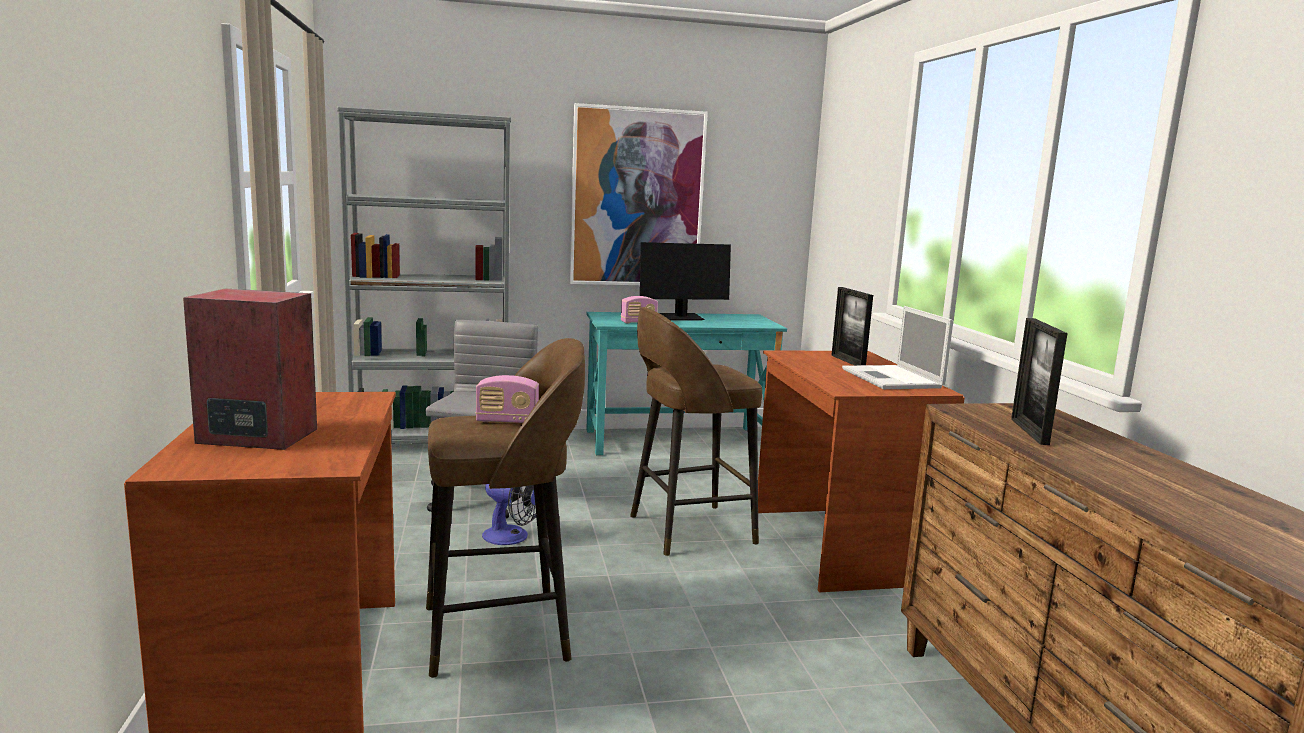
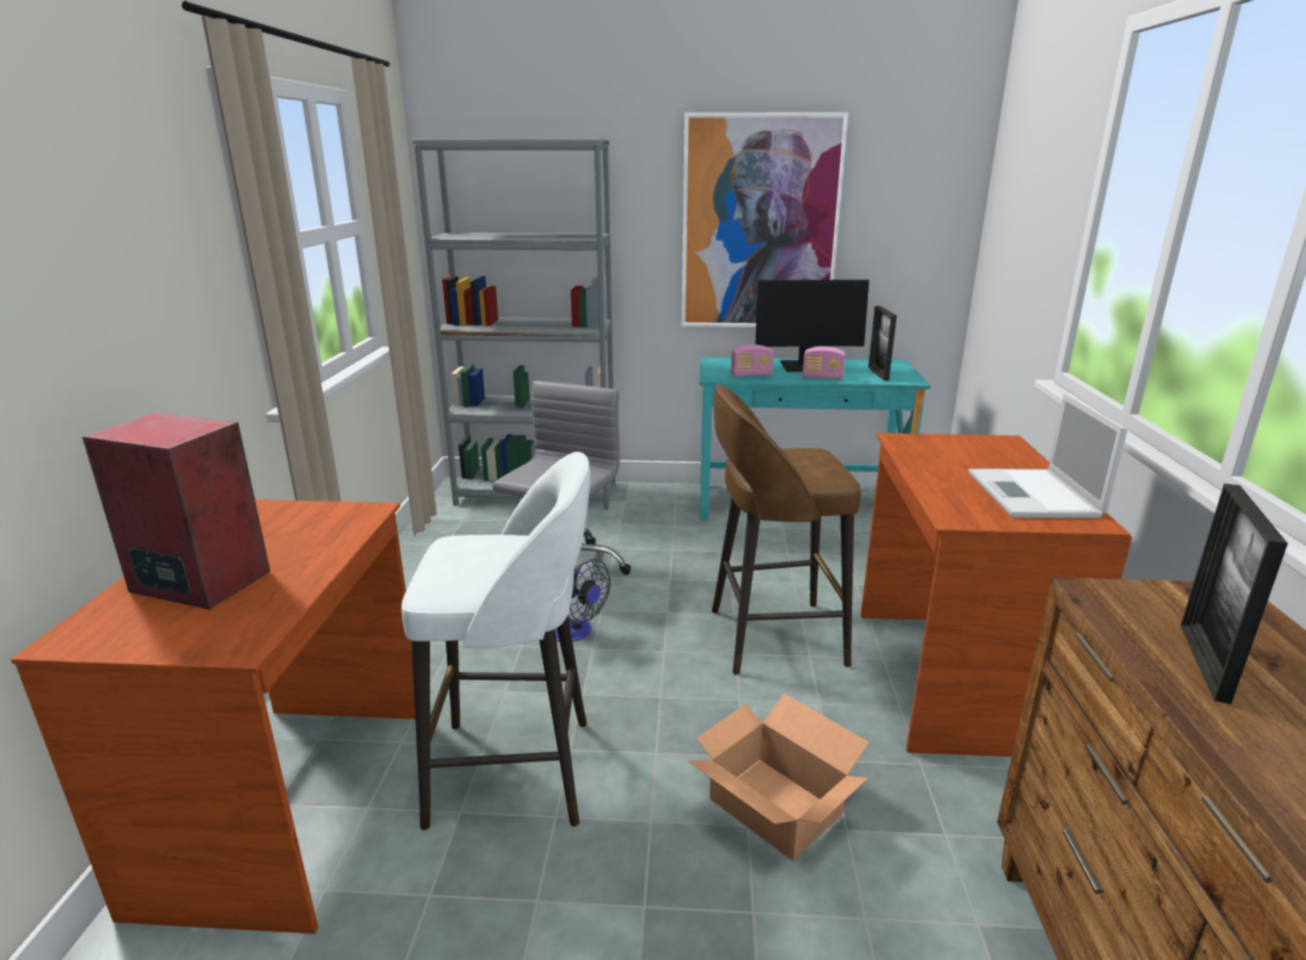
camera: 15 degrees right, 10 degrees up
(501, 633) = (517, 772): brown stool -> white stool
(507, 421) = (508, 552): radio -> radio (822, 378)
(729, 634) = (775, 808): none -> cardboard box
(848, 361) = (982, 457): picture frame -> picture frame (878, 373)

